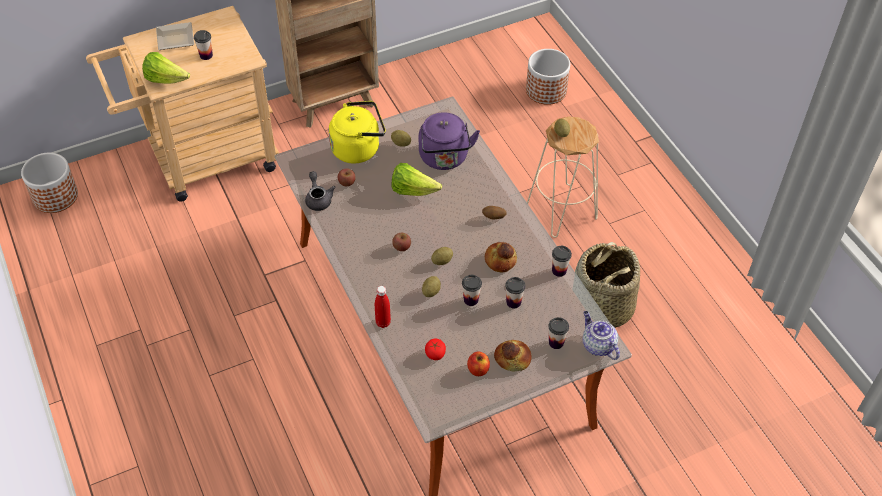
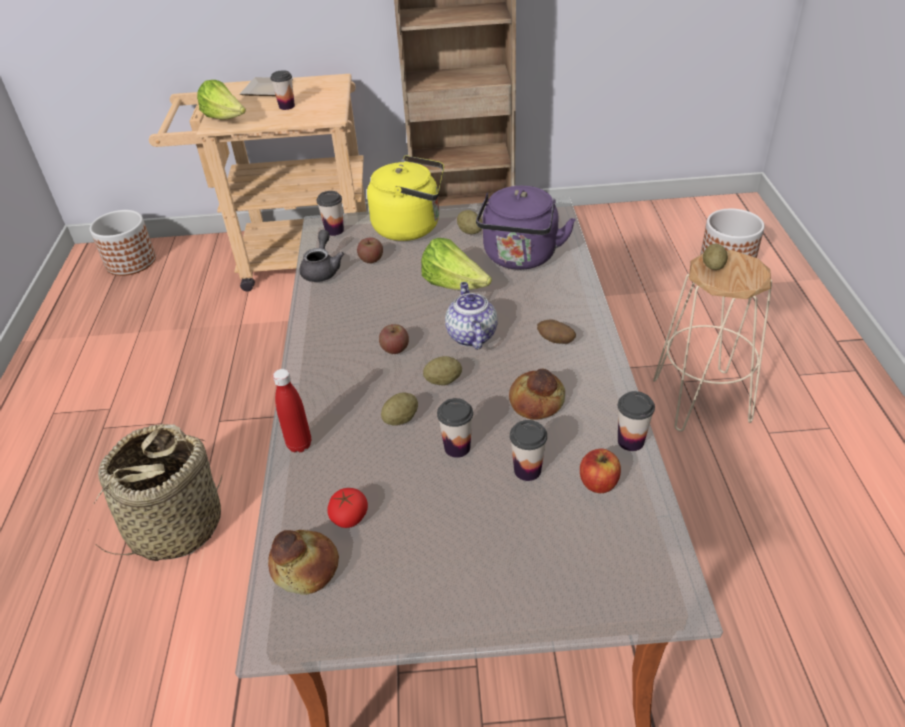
camera: 25 degrees right, 10 degrees down
(478, 369) = (406, 567): apple -> apple (598, 483)
(512, 358) = (479, 565): bread -> bread (305, 567)
(556, 342) = (574, 561): cup -> cup (334, 230)
(597, 345) = (655, 591): teapot -> teapot (471, 335)
(601, 307) = (720, 547): basket -> basket (175, 526)

